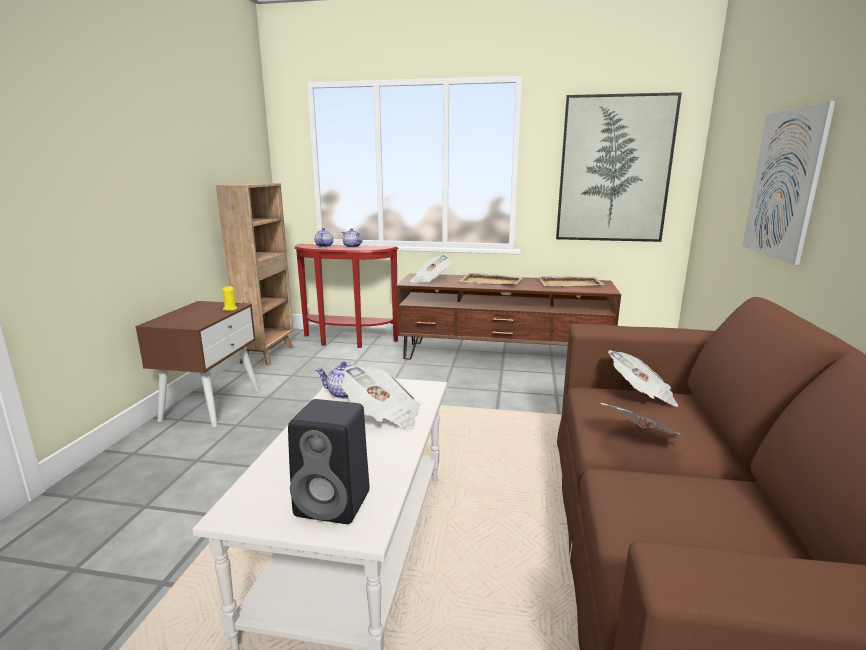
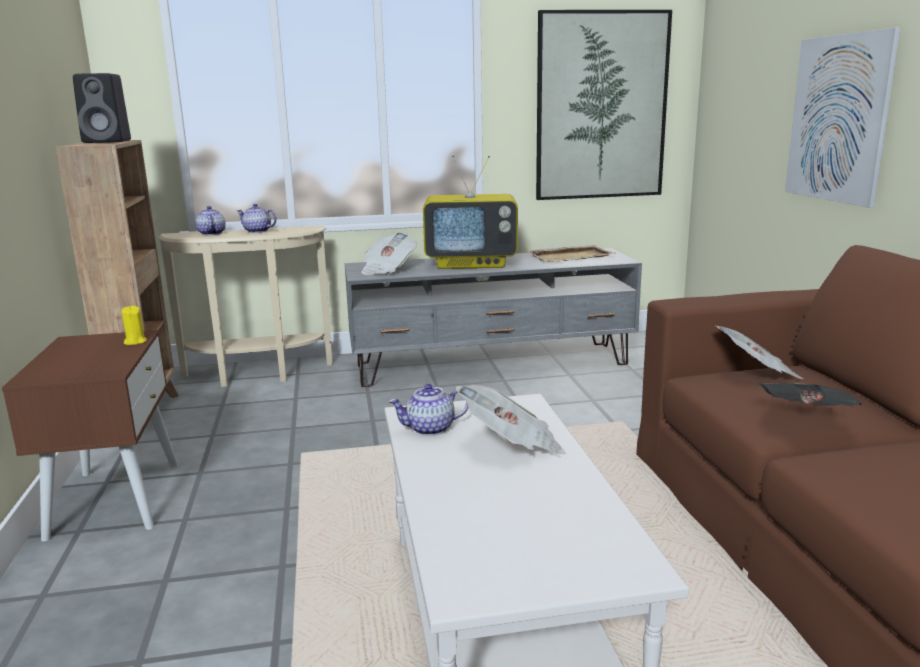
camera: 20 degrees left, 0 degrees up
(335, 503) = (575, 551): black speaker -> black speaker (109, 141)
(346, 342) = (257, 376): red console table -> beige console table
(491, 282) = (472, 263): beige tray -> television
(503, 356) = (492, 364): brown tv stand -> grey tv stand

